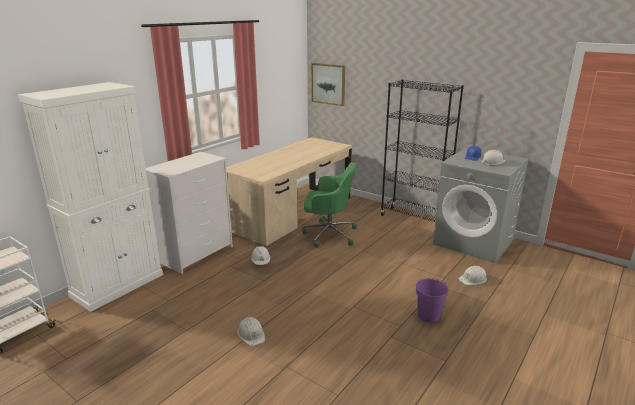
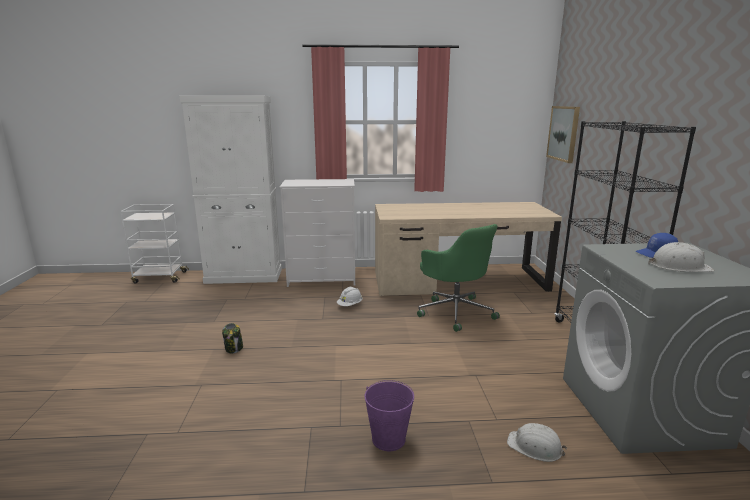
camera: 50 degrees right, 5 degrees down
(251, 334) = (234, 348): white hard hat -> jar

